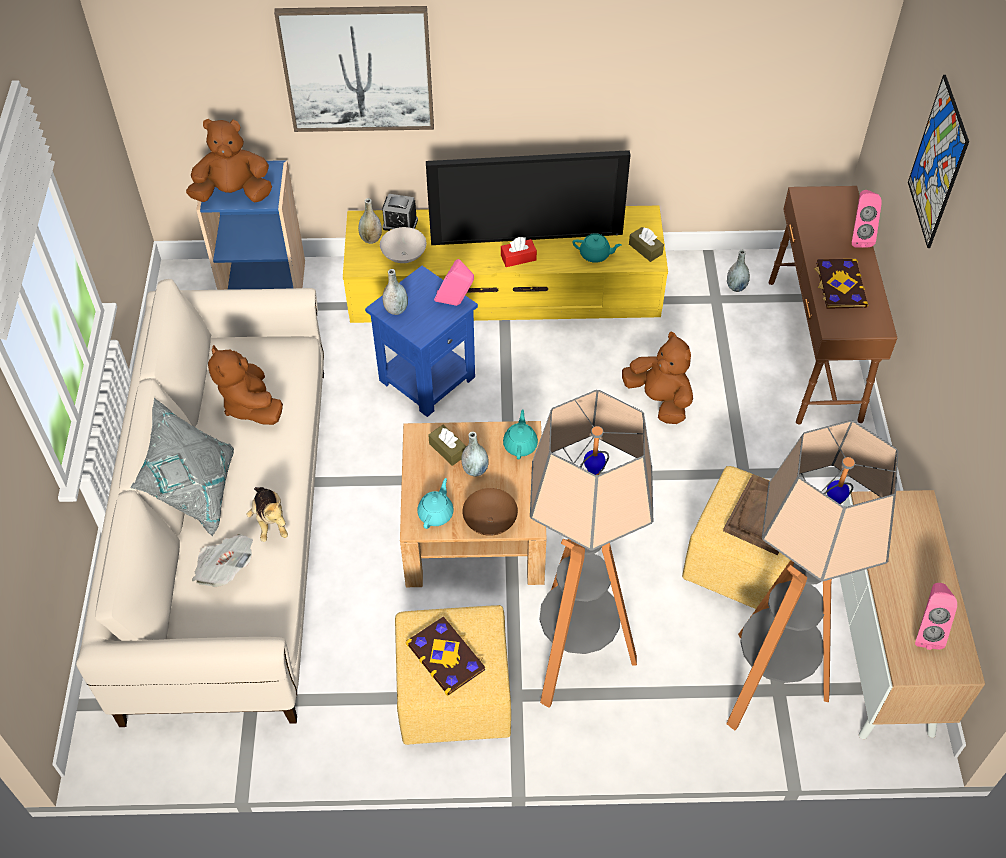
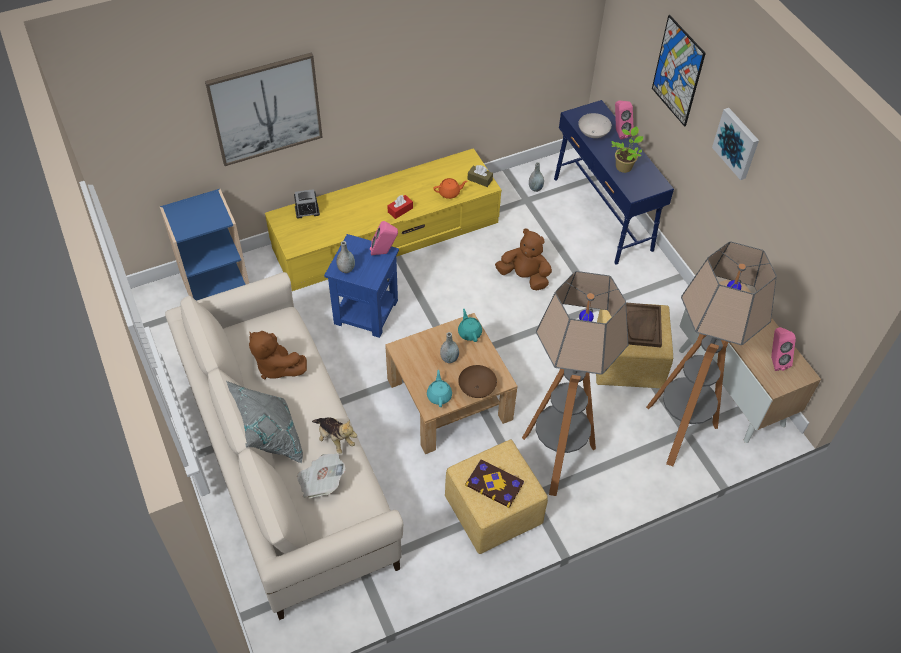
camera: 25 degrees left, 0 degrees up
(233, 194) = (194, 223): brown plush toy -> none
(371, 239) = (292, 227): grey vase -> none
(404, 256) = (322, 232): white bowl -> white bowl (593, 134)
(447, 449) = (424, 351): brown tissue box -> none
(527, 231) = (396, 190): television -> none
(595, 255) = (449, 193): turquoise teapot -> orange teapot
(812, 350) = (601, 214): brown console table -> blue console table
(840, 285) = (624, 166): book -> potted plant
(974, 289) = (737, 143): none -> picture

